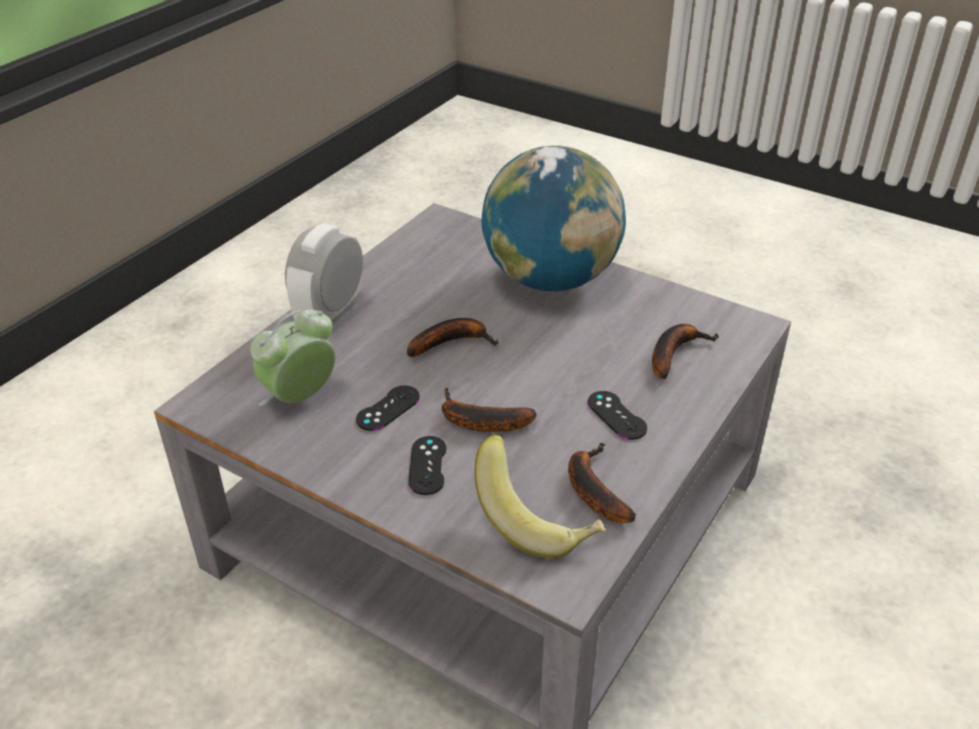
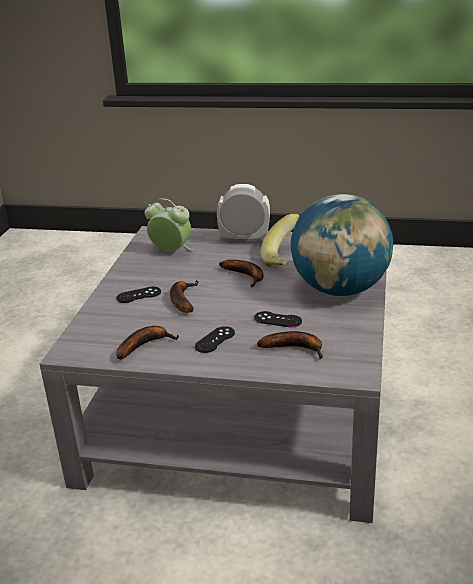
camera: 70 degrees right, 10 degrees down
(388, 408) = (177, 274): black game controller -> black game controller (277, 319)
(537, 520) = (112, 334): banana -> banana (285, 258)

